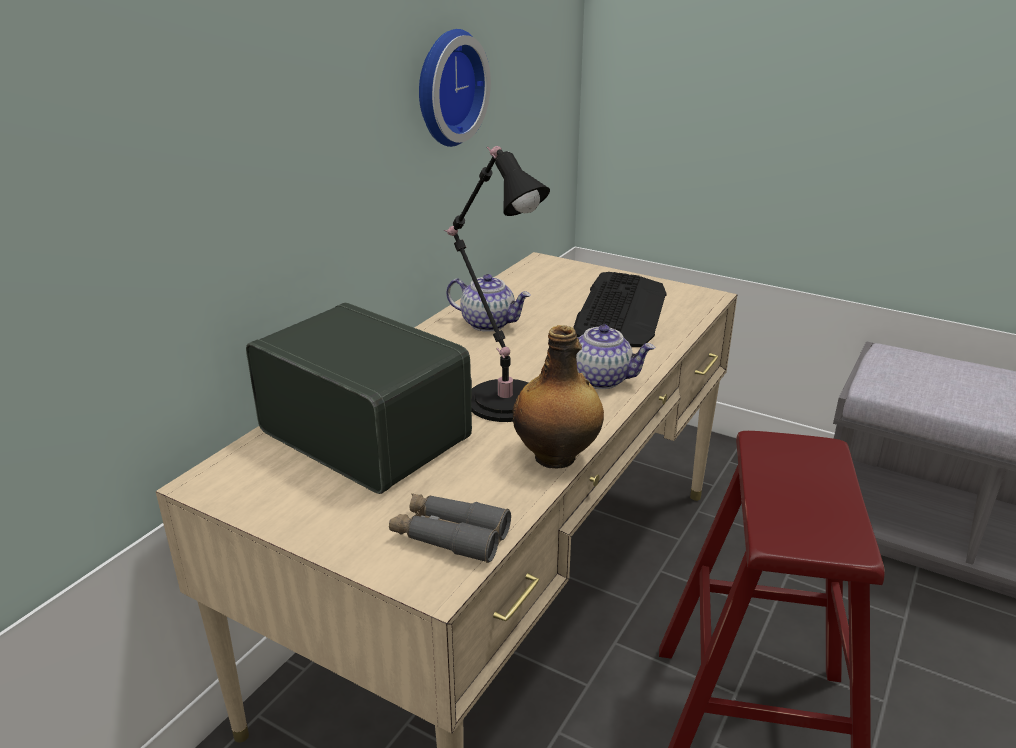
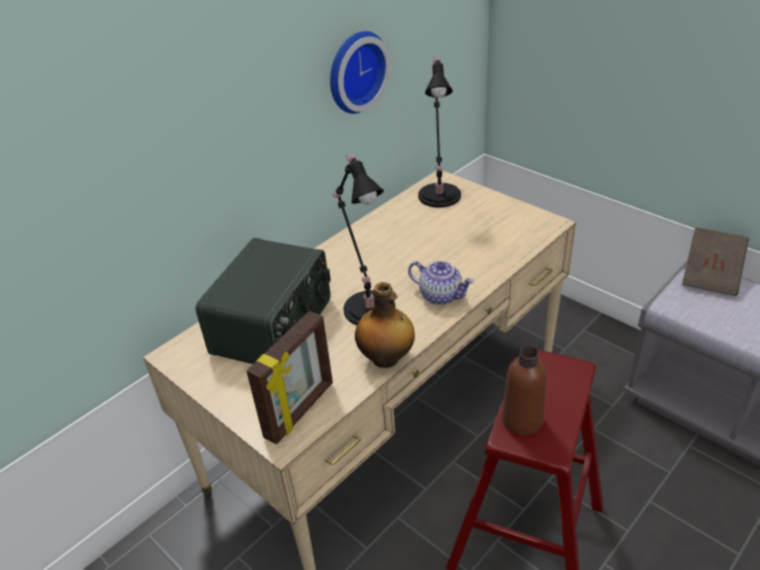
camera: 15 degrees right, 10 degrees up
(367, 433) = (274, 326): radio -> radio turned 60 degrees clockwise
(450, 536) = (300, 411): grey binoculars -> picture frame
(489, 323) = (382, 238): teapot -> none
(547, 275) = (439, 193): none -> black table lamp
(621, 311) = (480, 233): keyboard -> none
(786, 515) = (522, 420): none -> brown bottle
(905, 353) = (711, 274): none -> brown book

